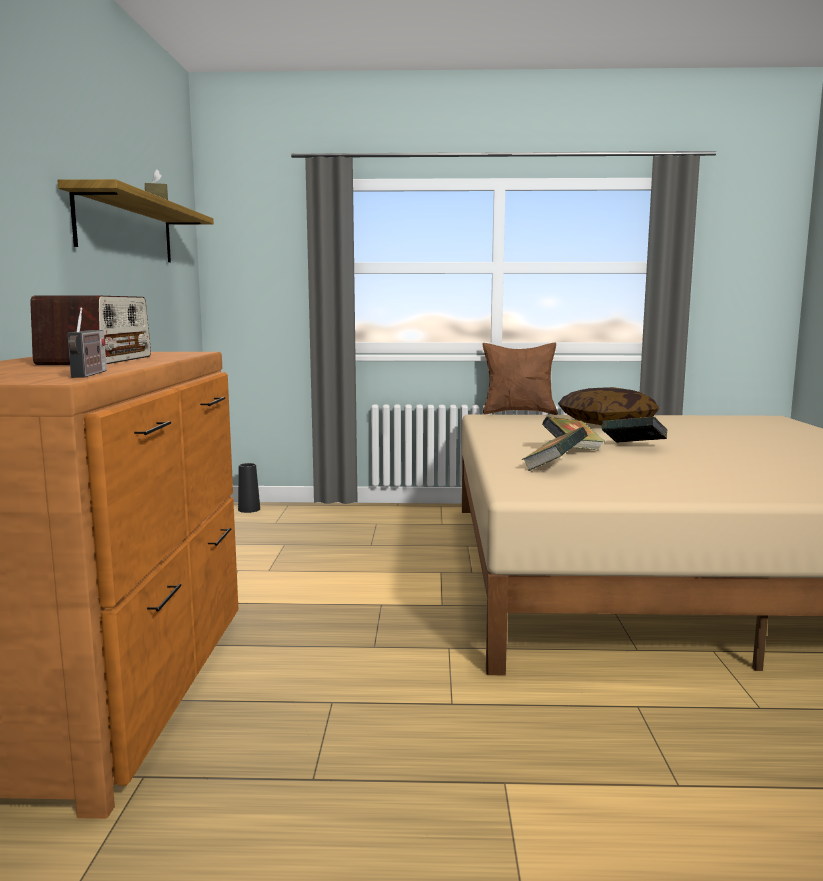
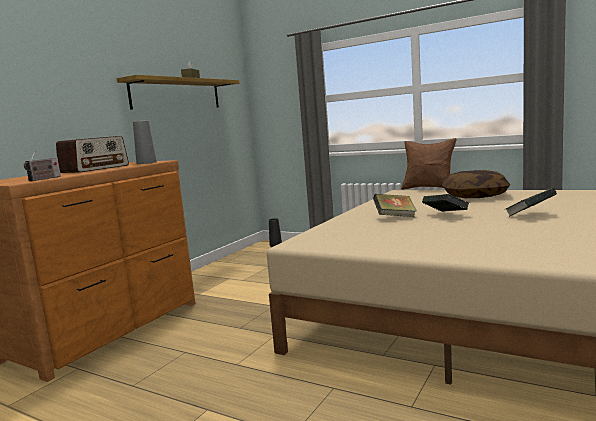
camera: 30 degrees right, 0 degrees up
(173, 354) = (146, 163): none -> grey vase
(554, 468) = (354, 228): book -> book (530, 215)

